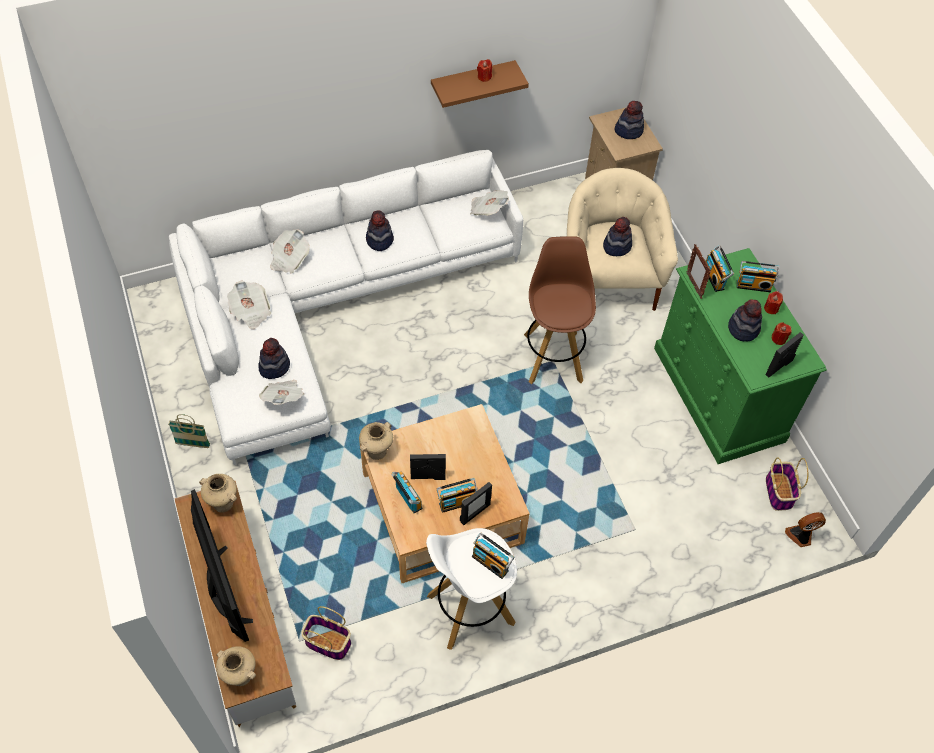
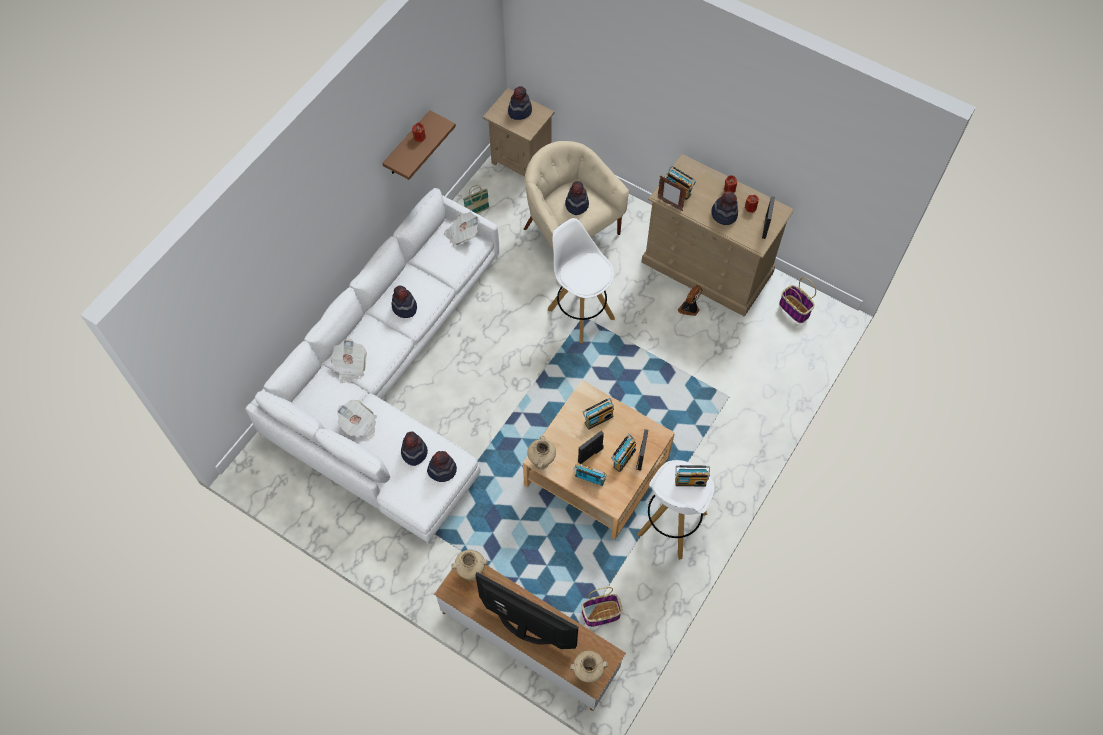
camera: 35 degrees left, 5 degrees up
(193, 444) = (385, 551): basket -> basket (477, 212)
(284, 398) = (442, 470): newspaper -> hat
(553, 356) = (580, 313): brown stool -> white stool
(718, 394) = (707, 268): green dresser -> beige dresser
(753, 285) = (706, 179): radio -> radio (598, 418)
(800, 536) = (829, 329): fan -> fan (690, 308)

